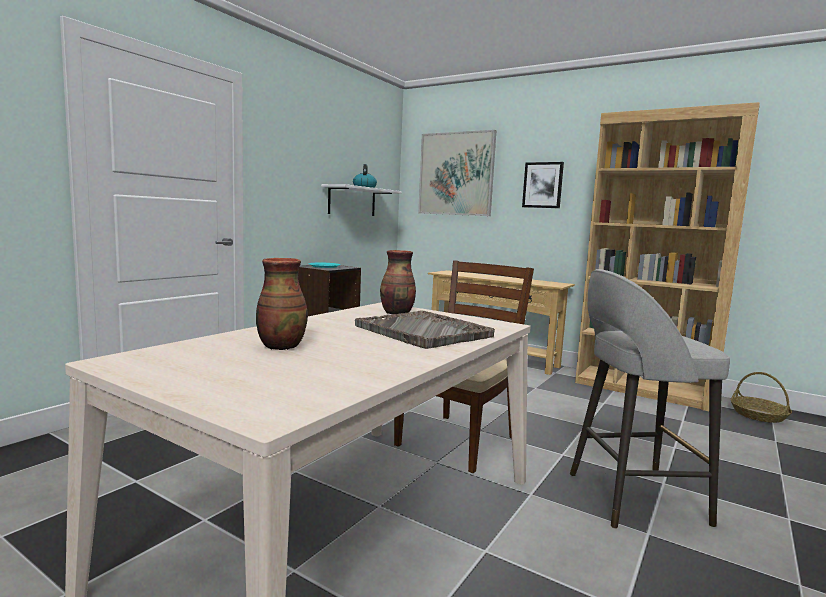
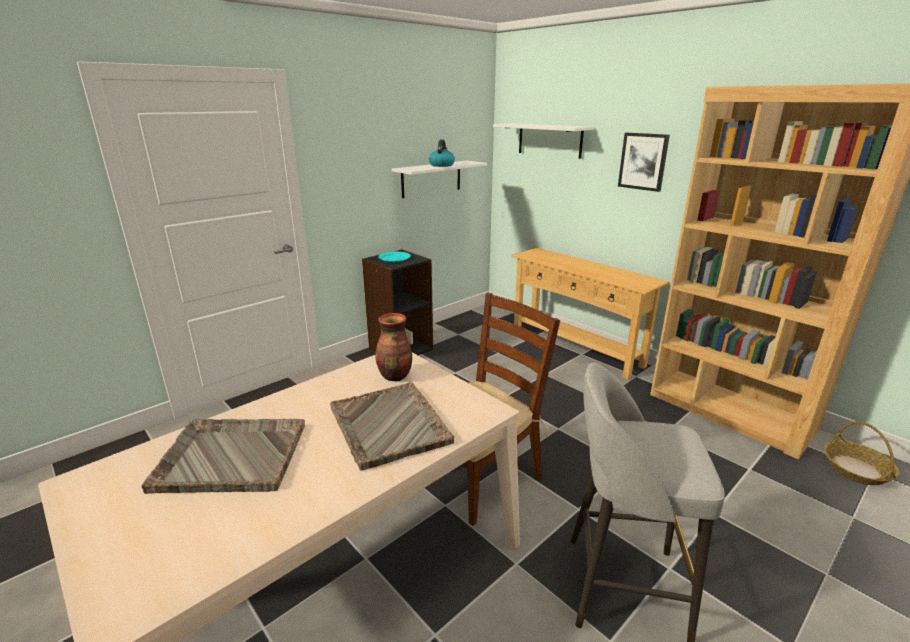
camera: 15 degrees right, 15 degrees up
(281, 346) = (230, 456): vase -> grey tray
(456, 174) = (549, 140): picture -> white shelf

